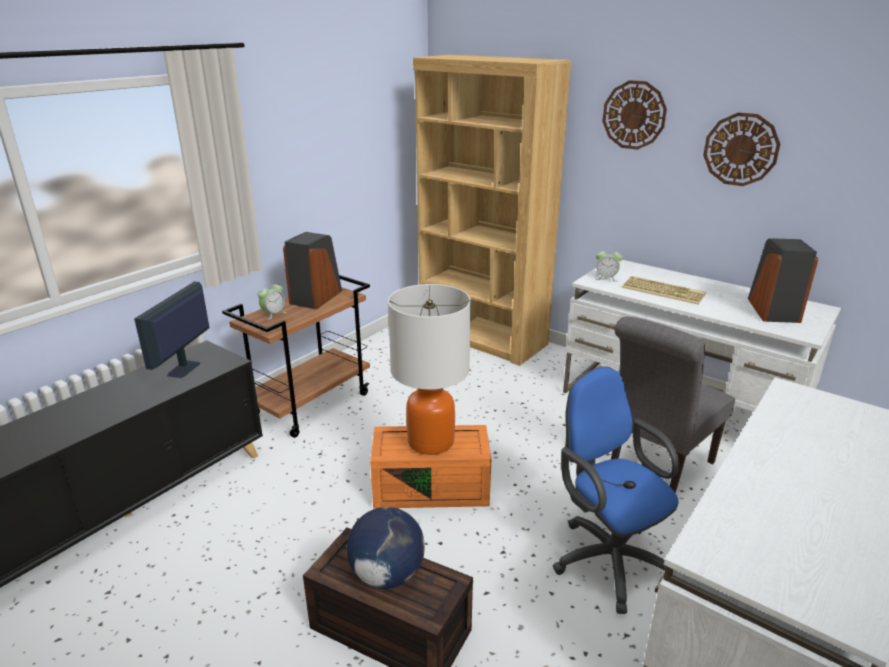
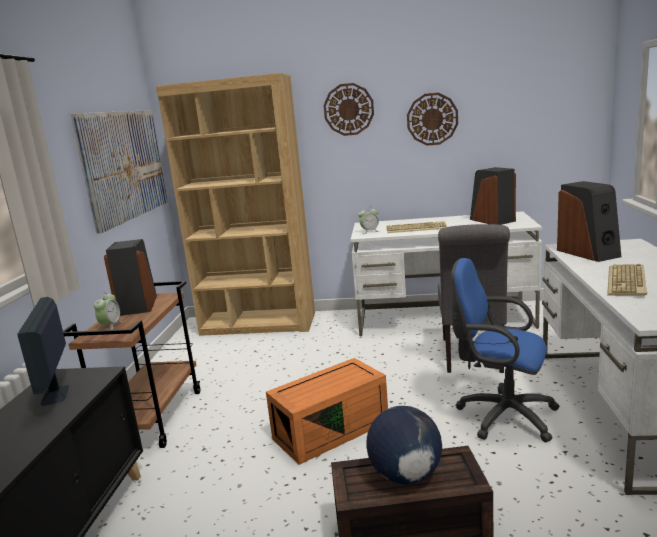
camera: 30 degrees left, 10 degrees down
(366, 142) = (124, 165): none -> picture
(431, 441) = (326, 382): table lamp -> none
(777, 483) = (628, 281): none -> keyboard
(806, 415) = (588, 253): none -> speaker

